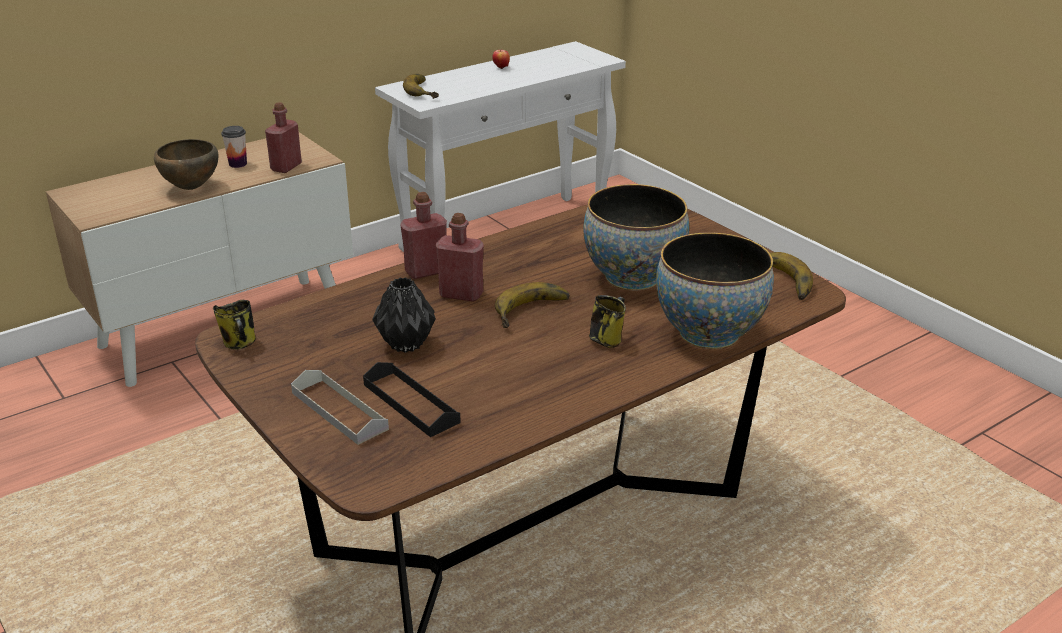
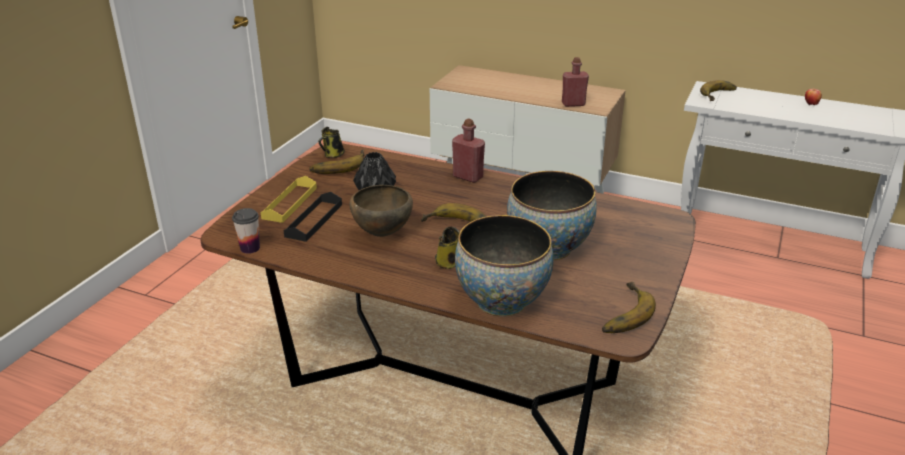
camera: 60 degrees right, 0 degrees up
(190, 188) = (510, 92): brown bowl -> brown bowl (382, 234)
(238, 164) = (556, 91): cup -> cup (250, 248)
(276, 347) = (338, 165): none -> banana
(339, 411) = (290, 203): grey tray -> yellow tray
(461, 294) = (452, 196): red bottle -> none

